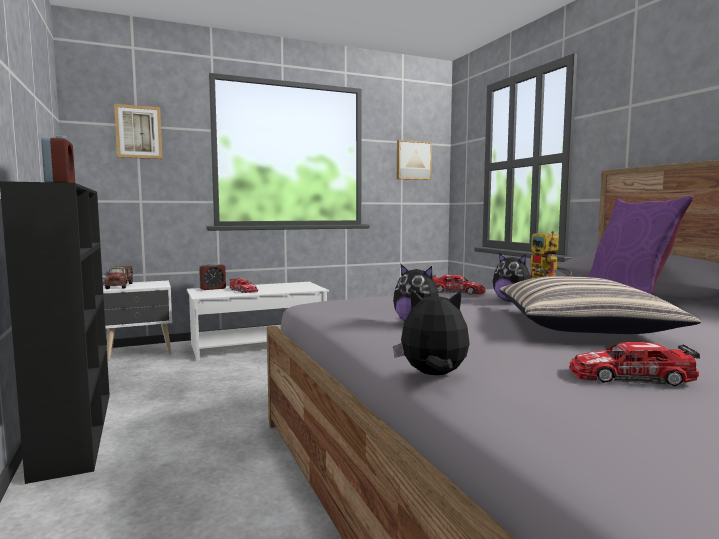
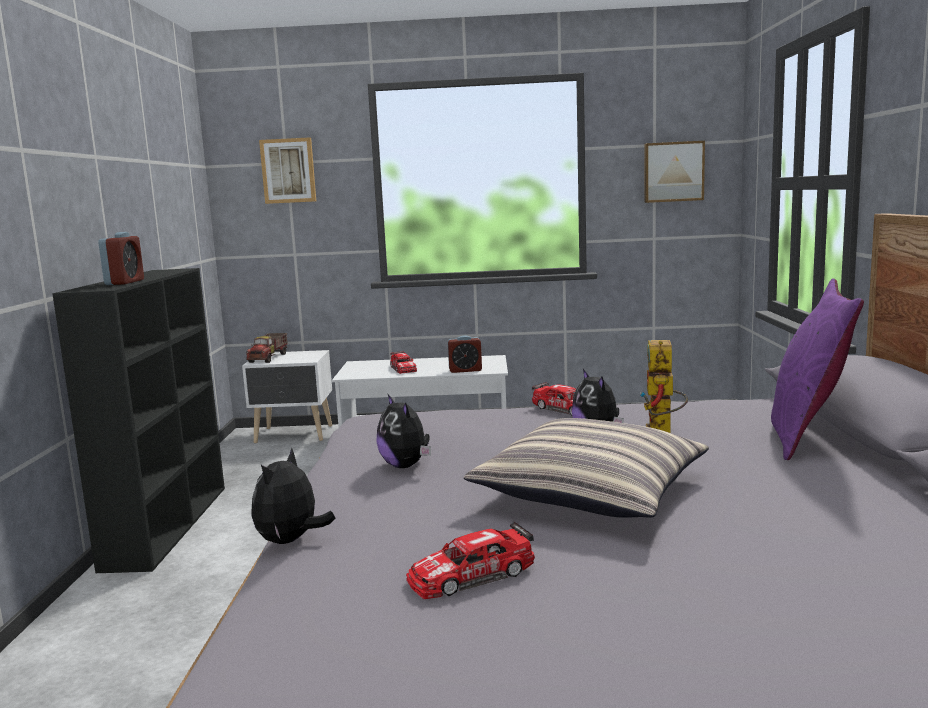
camera: 25 degrees right, 5 degrees up
(212, 288) = (373, 363): alarm clock -> alarm clock (465, 370)
(433, 375) = (291, 541): plush toy -> plush toy turned 105 degrees counterclockwise
(630, 377) = (471, 575): toy car -> toy car turned 60 degrees counterclockwise

